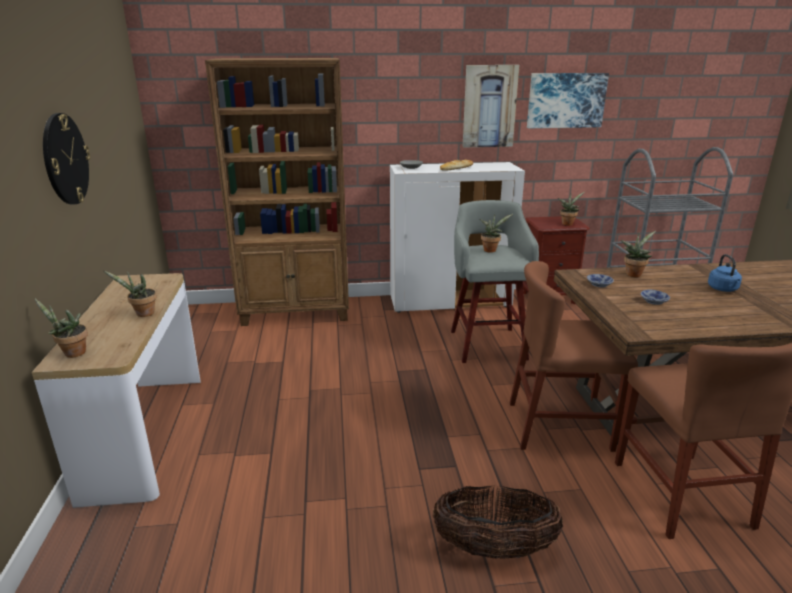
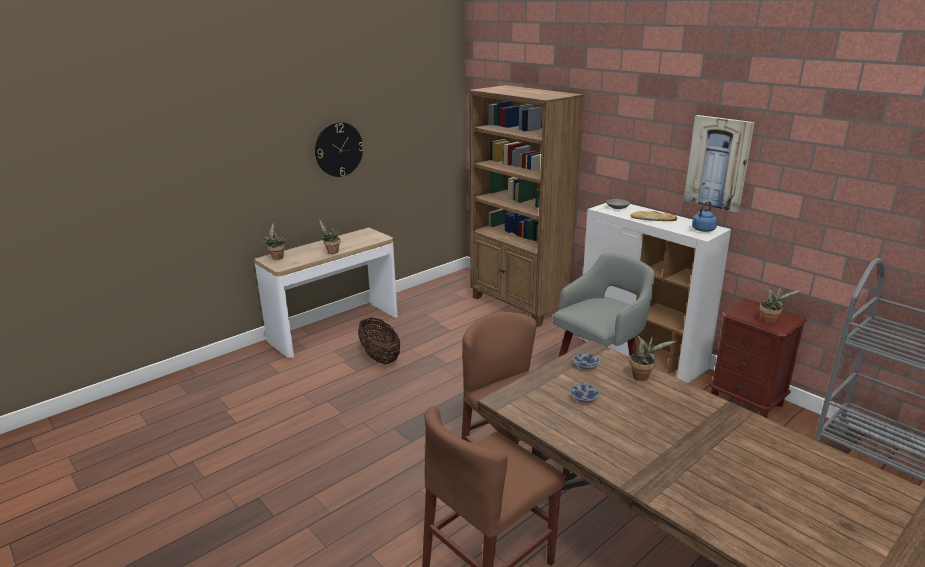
camera: 55 degrees right, 0 degrees up
(491, 250) = (603, 305): potted plant -> none
(494, 548) = (344, 485): basket -> basket (380, 357)
(566, 100) = (812, 173): picture -> none
(723, 289) = (679, 431): blue kettle -> blue kettle (702, 230)

